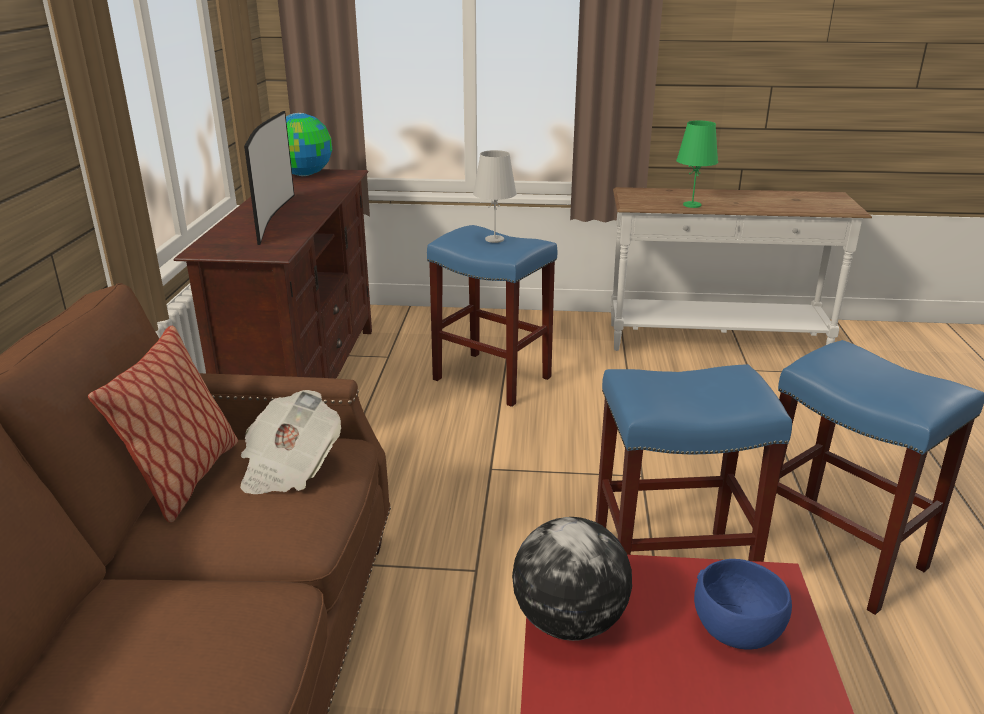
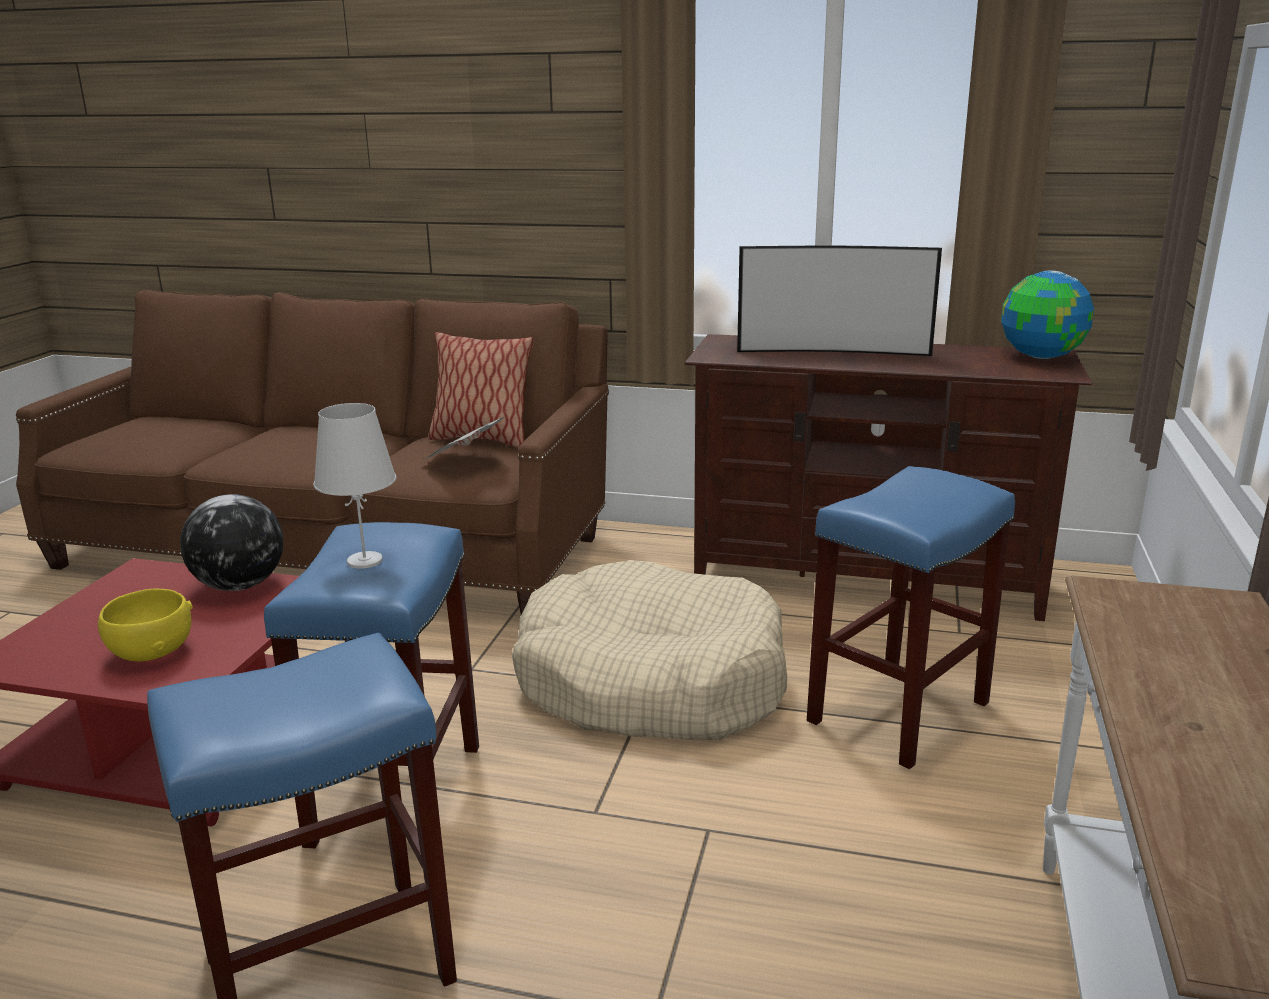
camera: 100 degrees right, 5 degrees down
(476, 469) = (651, 681): none -> beige dog bed
(494, 239) = (923, 498): white table lamp -> white table lamp (364, 560)
(692, 205) = (1133, 657): green table lamp -> none
(736, 631) = (151, 652): blue bowl -> yellow bowl

